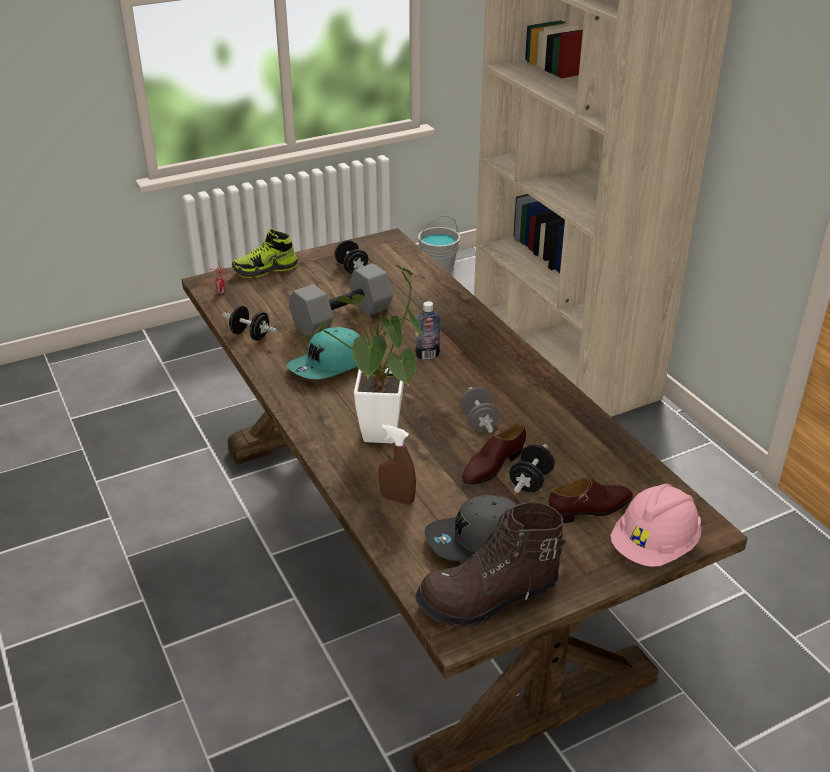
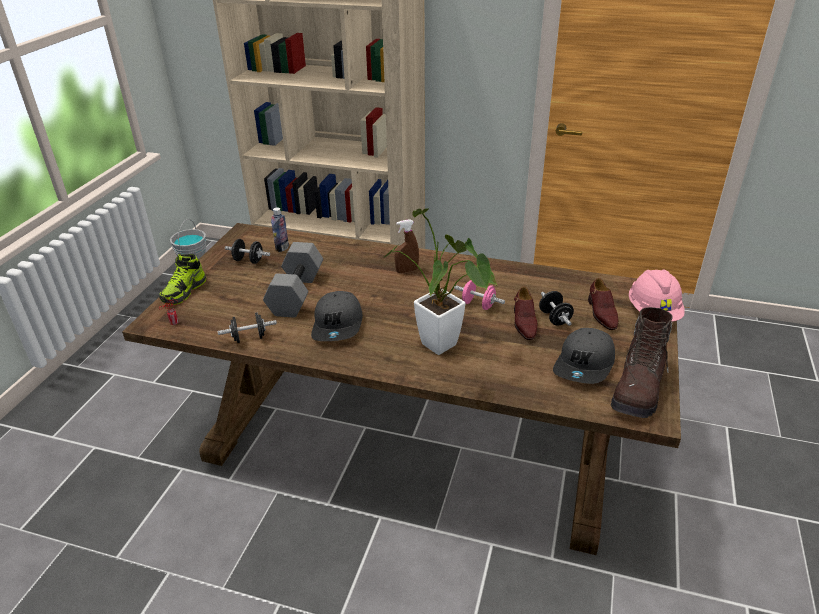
camera: 45 degrees left, 0 degrees up
(329, 365) = (338, 325): turquoise cap -> grey cap
(397, 499) = (510, 373): brown spray bottle -> brown spray bottle (407, 270)
(427, 355) = (387, 286): bottle -> bottle (282, 248)
(478, 422) = (478, 305): grey dumbbell -> pink dumbbell
(590, 509) = (601, 313): brown shoe -> brown shoe turned 150 degrees clockwise

